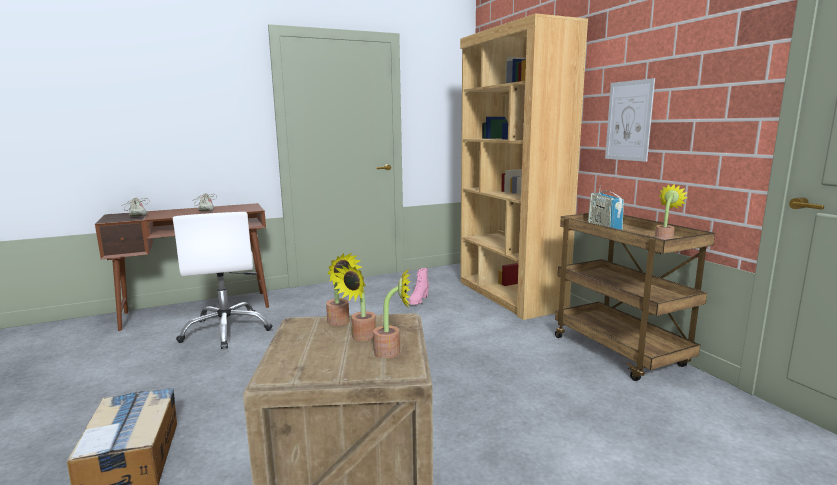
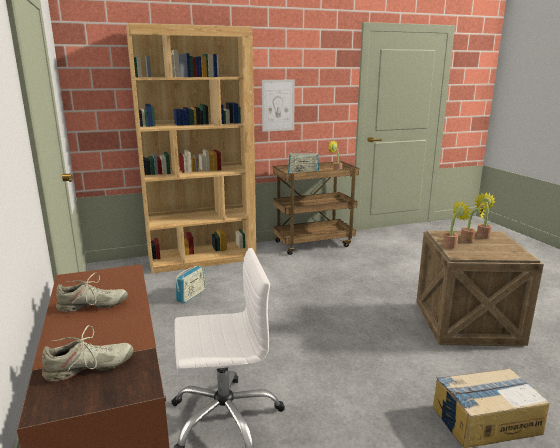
camera: 85 degrees left, 5 degrees up
(418, 301) = (191, 295): pink boot -> radio

